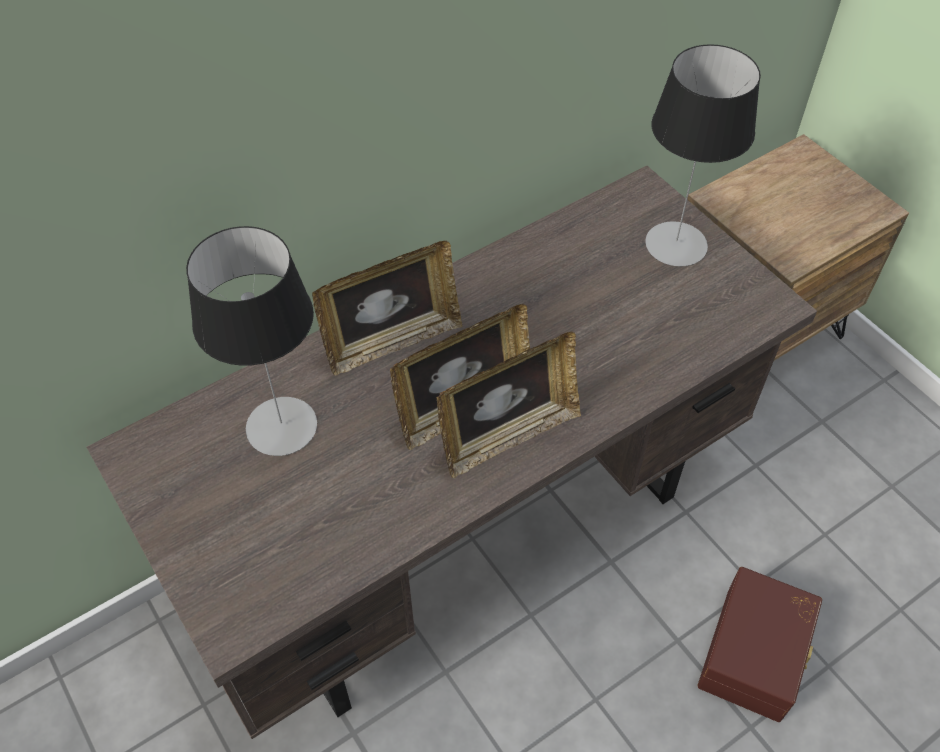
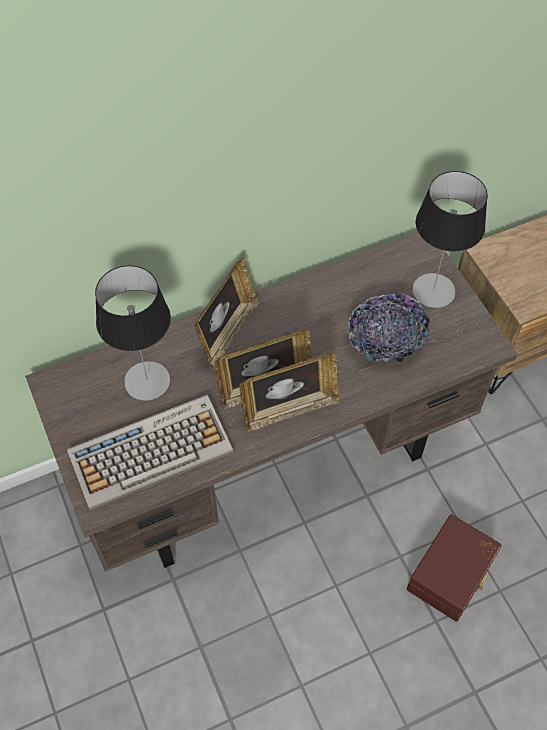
camera: 10 degrees right, 5 degrees up
(307, 530) = (151, 451): none -> keyboard
(392, 341) = (227, 333): picture frame -> picture frame turned 45 degrees counterclockwise
(626, 318) = (386, 340): none -> bowl

